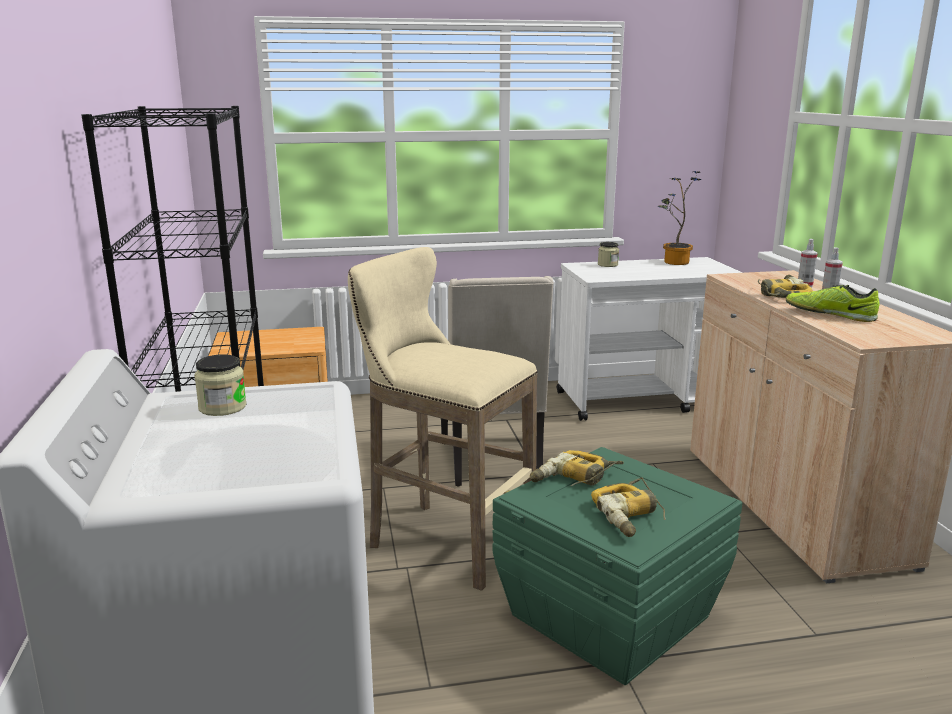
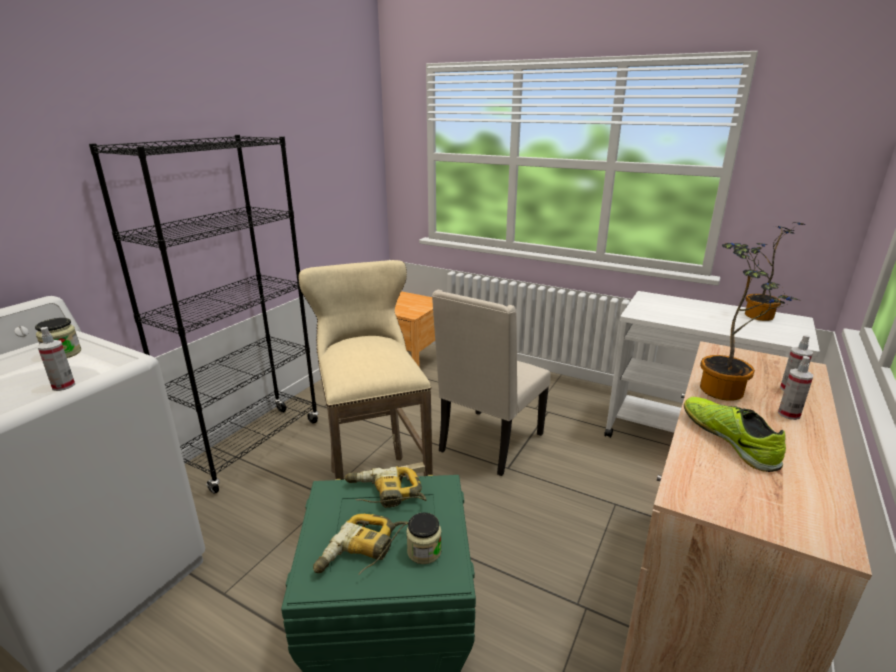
camera: 40 degrees right, 5 degrees up
(328, 420) = (63, 386): none -> spray bottle
(607, 265) = (678, 302): jar -> jar (424, 551)
(780, 294) = (728, 391): power drill -> potted plant

